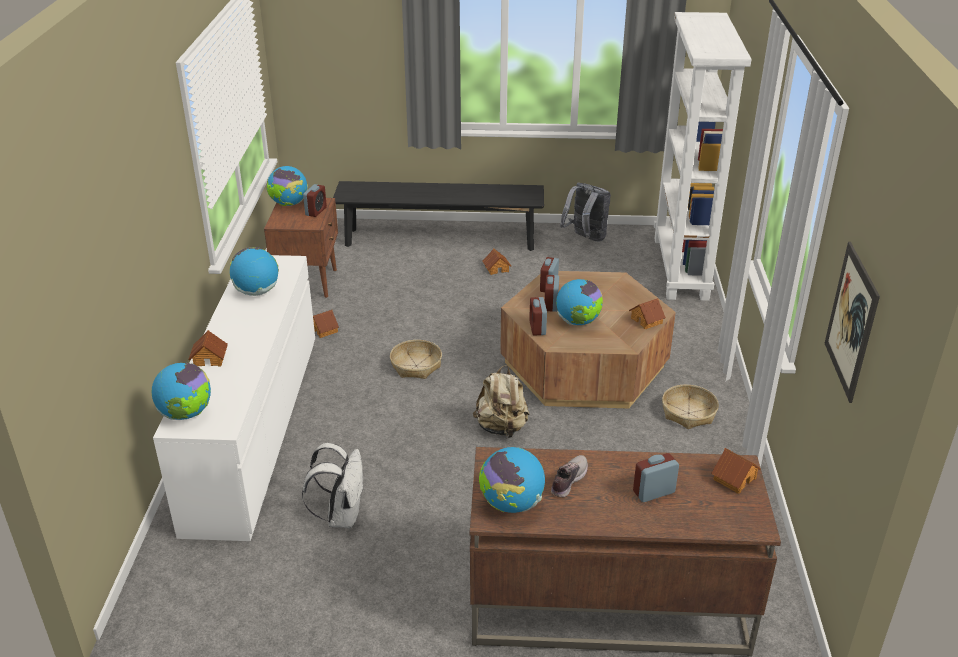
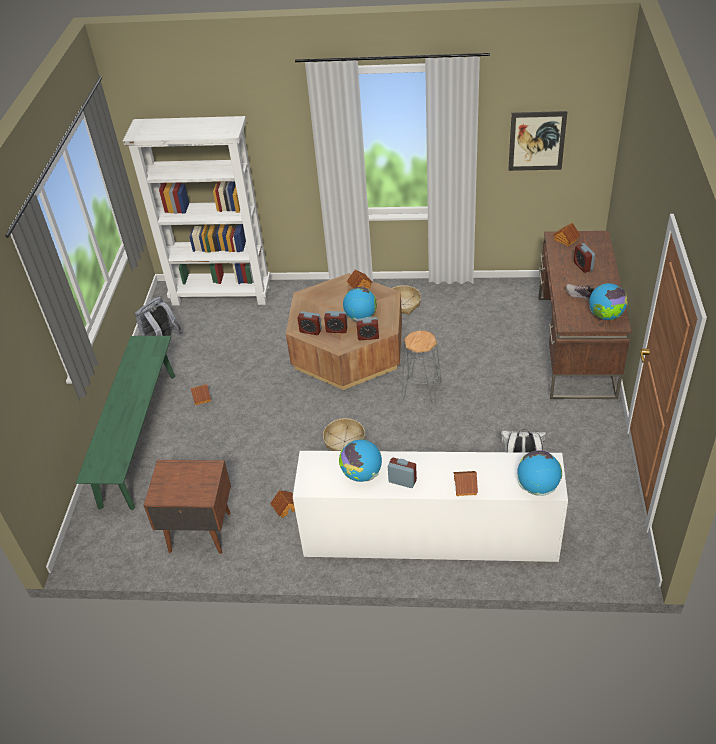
camera: 85 degrees left, 10 degrees up
(289, 204) = (163, 494): globe -> none
(316, 211) = (185, 470): alarm clock -> alarm clock (402, 481)
(440, 239) = (139, 437): black bench -> green bench
(501, 428) = (421, 390): beige backpack -> grey stool

